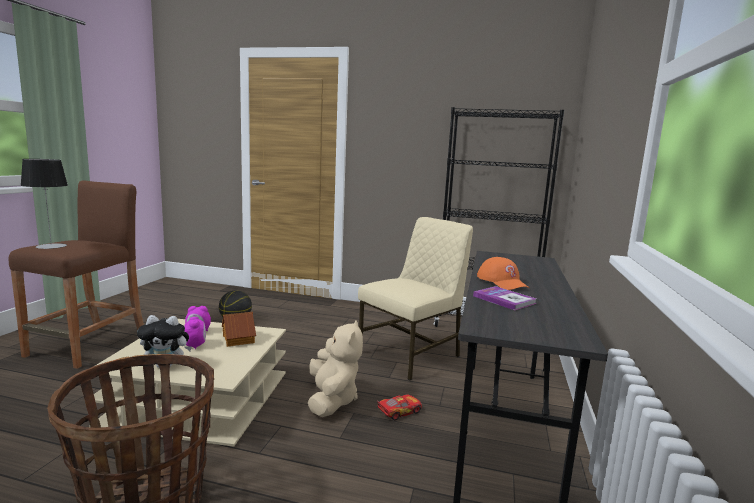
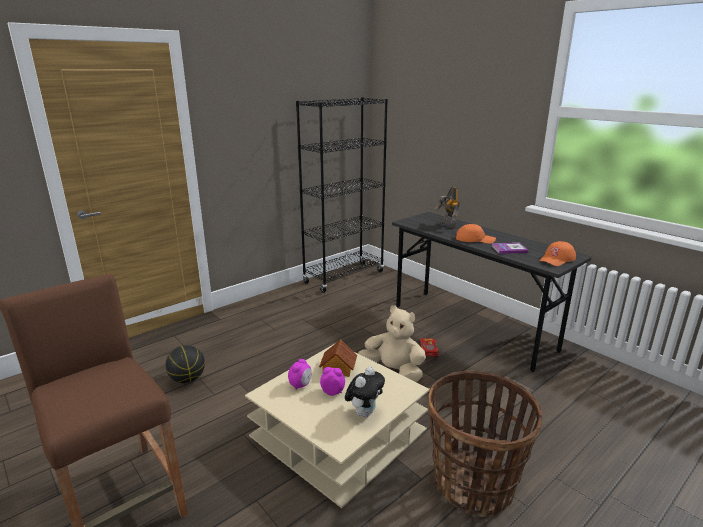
camera: 55 degrees left, 10 degrees up
(51, 246) = (96, 402): table lamp -> none
(411, 354) = (357, 318): beige chair -> none
(524, 268) = (447, 225): none -> toy robot
(527, 329) = (557, 259): none -> orange cap

